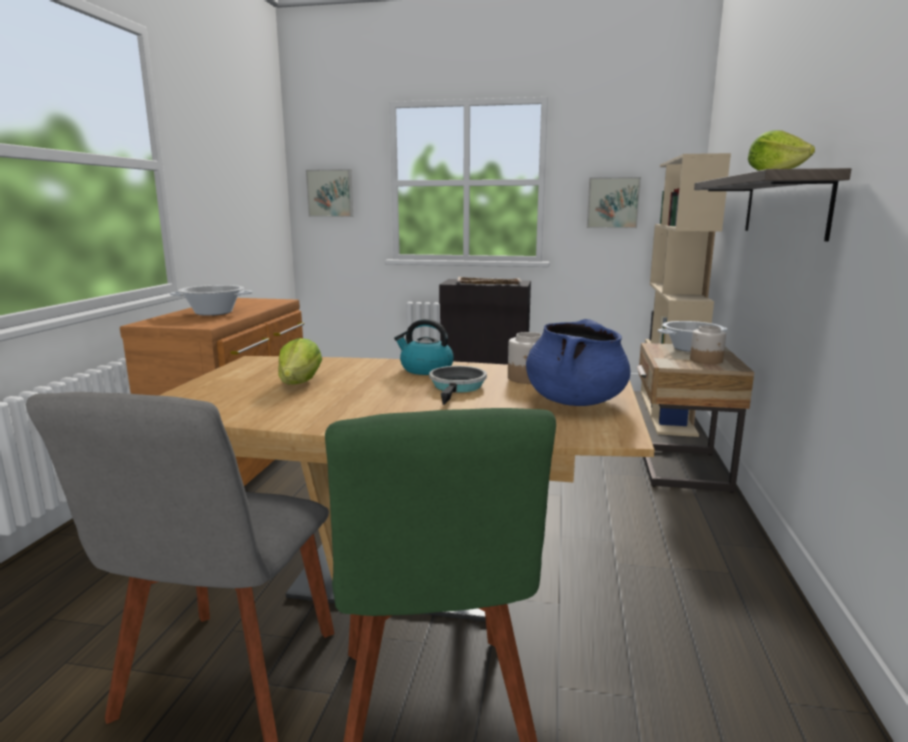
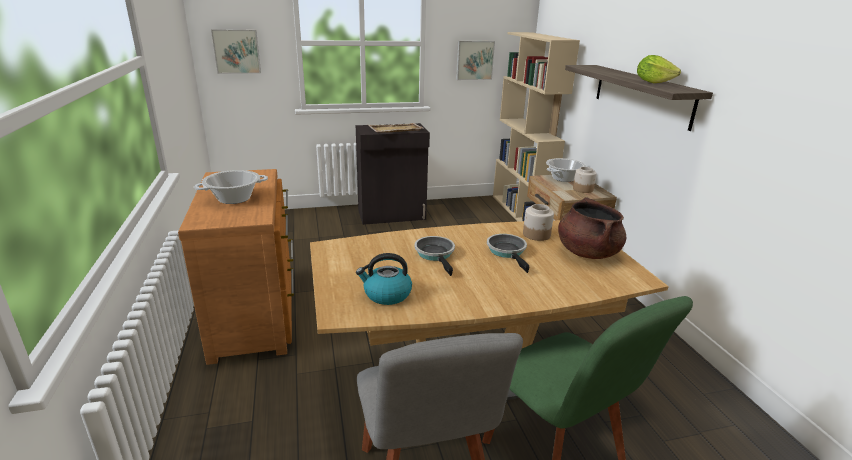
camera: 25 degrees left, 10 degrees up
(300, 383) = (400, 267): lettuce -> none
(360, 379) = (436, 254): none -> frying pan
(425, 369) = (464, 236): kettle -> kettle (386, 294)
(575, 401) = (587, 252): blue cooking pot -> brown cooking pot

